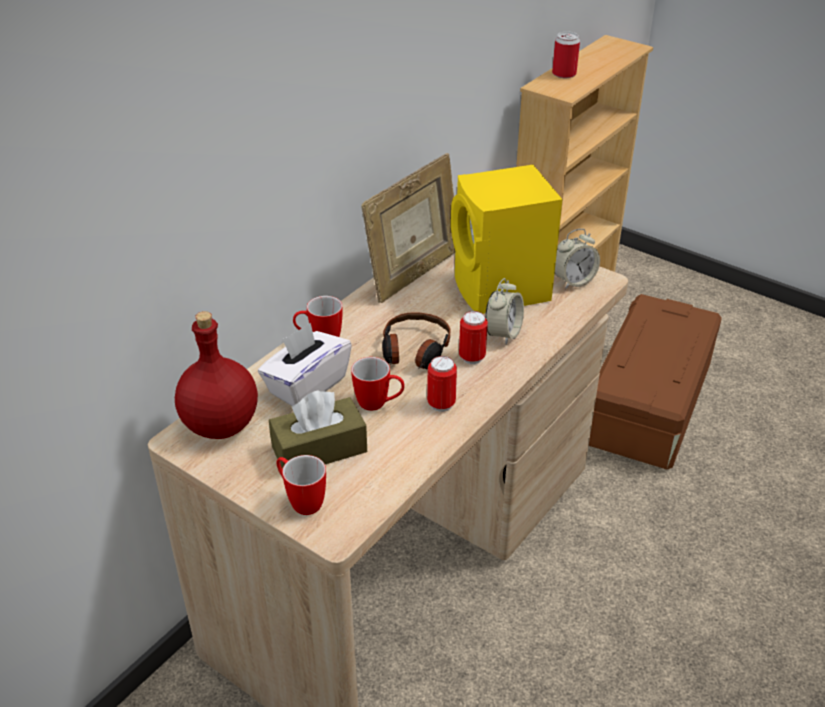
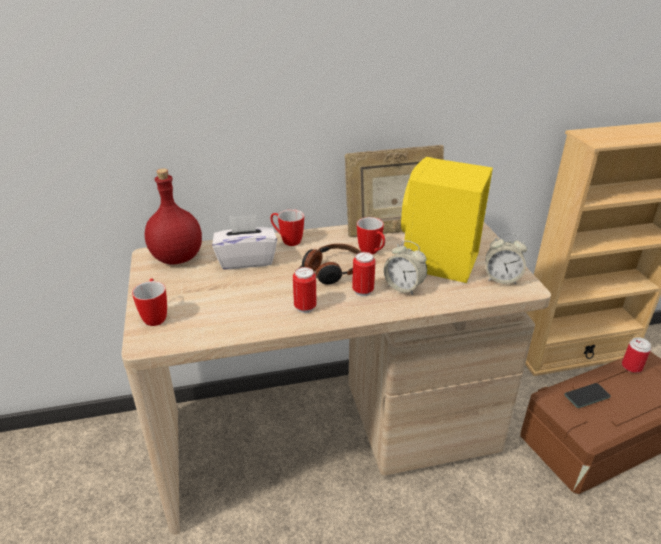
camera: 40 degrees right, 5 degrees down
(319, 449) = (203, 295): brown tissue box -> none
(379, 404) = (269, 289): mug -> mug (372, 252)
(503, 333) = (404, 287): alarm clock -> alarm clock turned 60 degrees clockwise
(564, 74) = (614, 131): can -> can (631, 367)
(636, 367) = (587, 396): none -> phone

